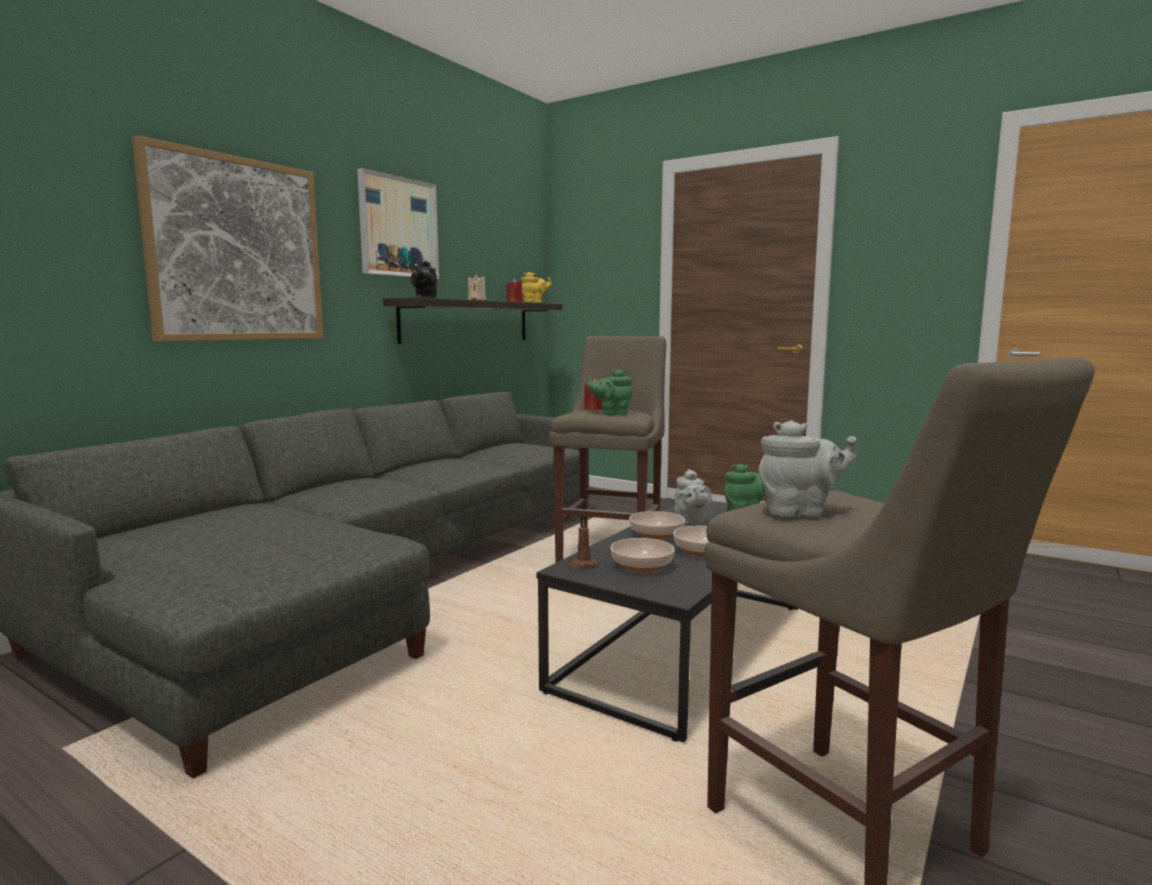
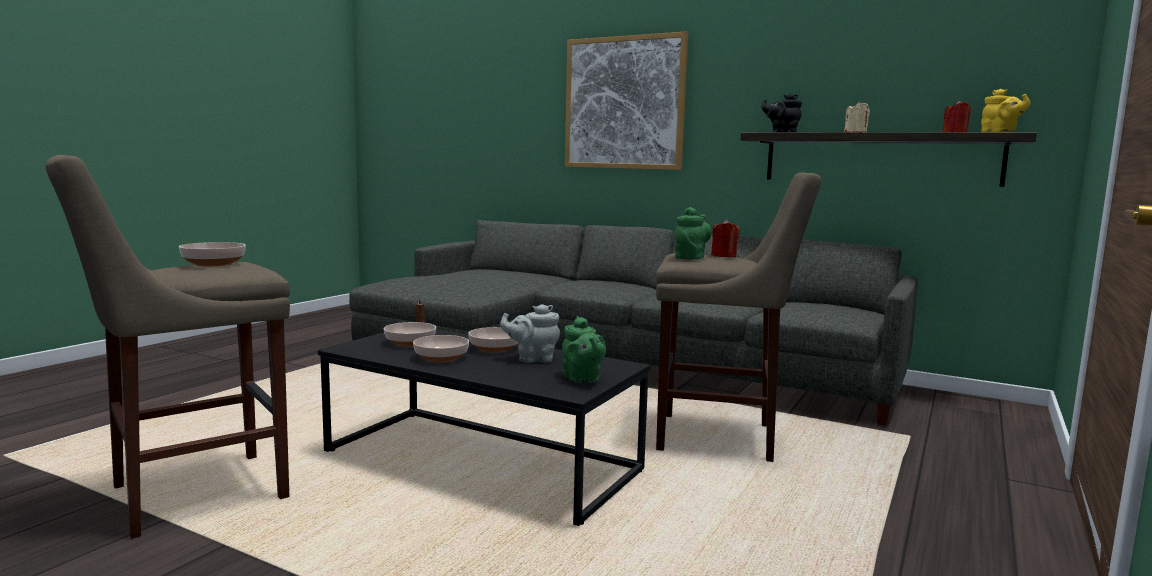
camera: 85 degrees right, 0 degrees up
(398, 227) = (783, 62): picture -> none
(612, 413) = (690, 258): green teapot -> green teapot turned 45 degrees clockwise
(800, 512) = (214, 263): grey teapot -> bowl

